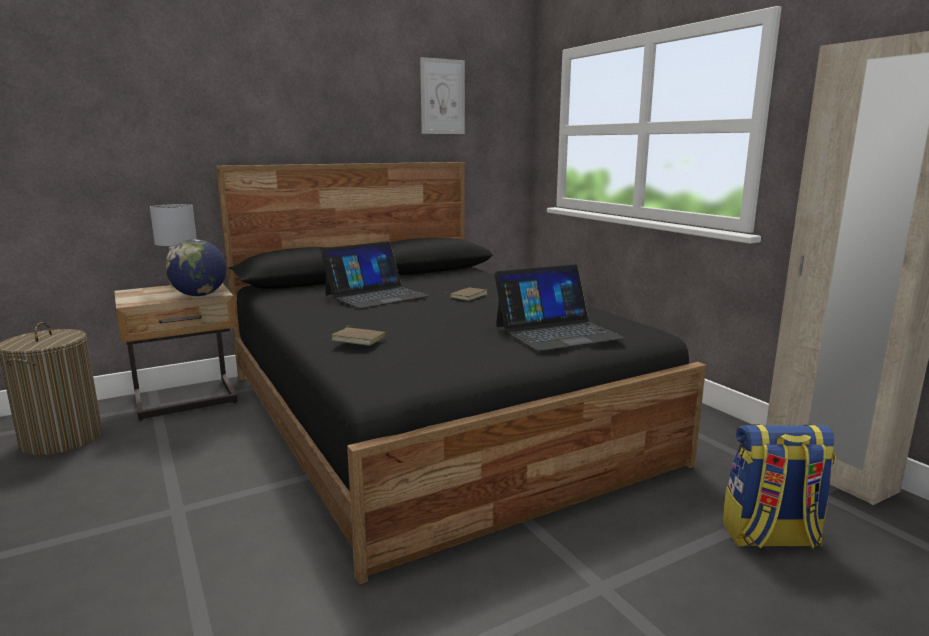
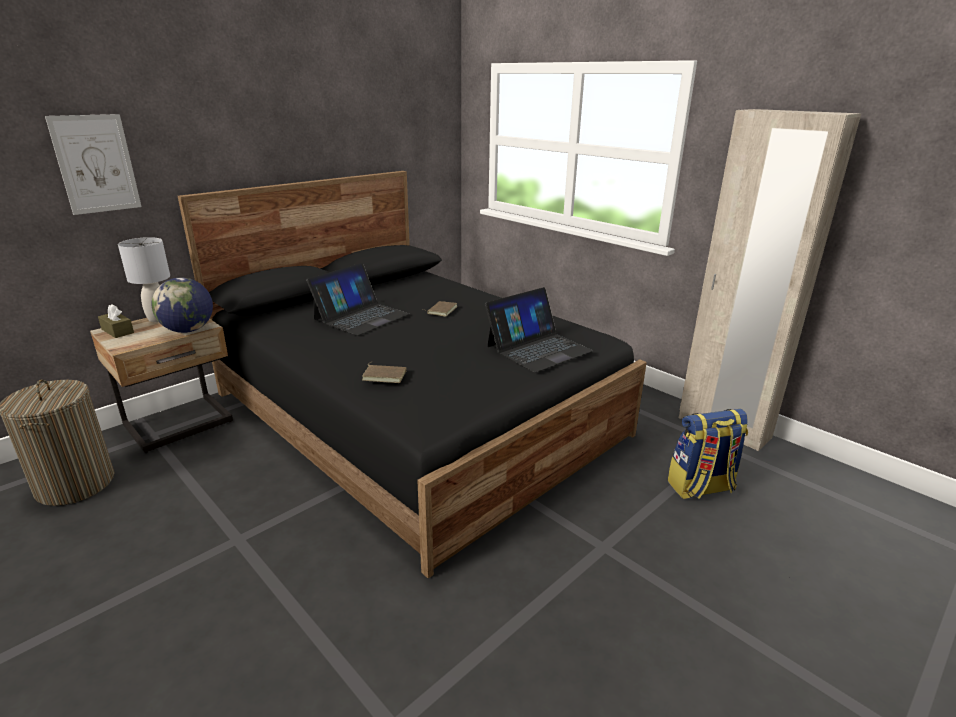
camera: 15 degrees left, 10 degrees up
(137, 292) = (117, 331): none -> brown tissue box
(442, 97) = (383, 109): picture -> picture (96, 164)

